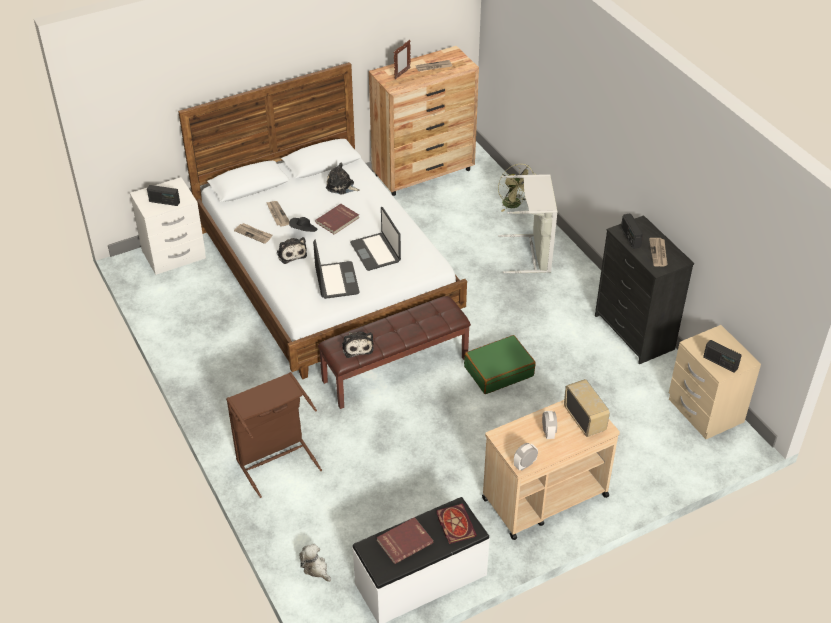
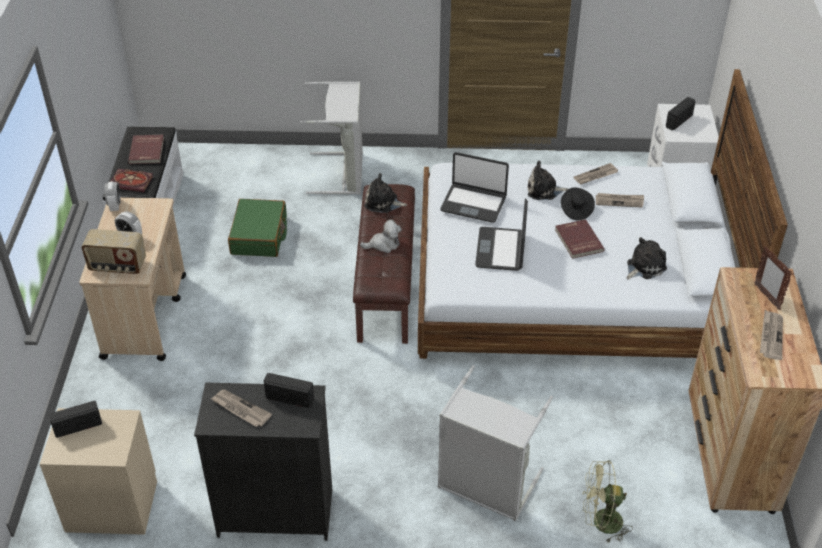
camera: 120 degrees right, 0 degrees up
(275, 459) = (343, 174): brown laundry basket -> grey laundry basket
(315, 568) = (217, 160): plush toy -> plush toy (383, 244)
(376, 252) = (501, 250): laptop -> laptop turned 90 degrees counterclockwise
(498, 371) = (320, 358): green suitcase -> green suitcase (259, 236)

